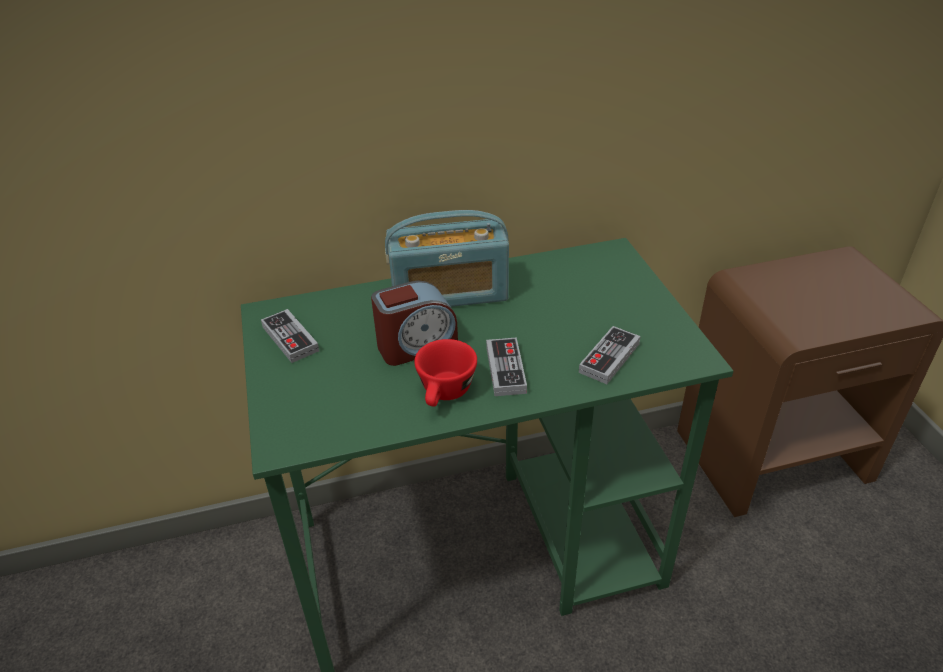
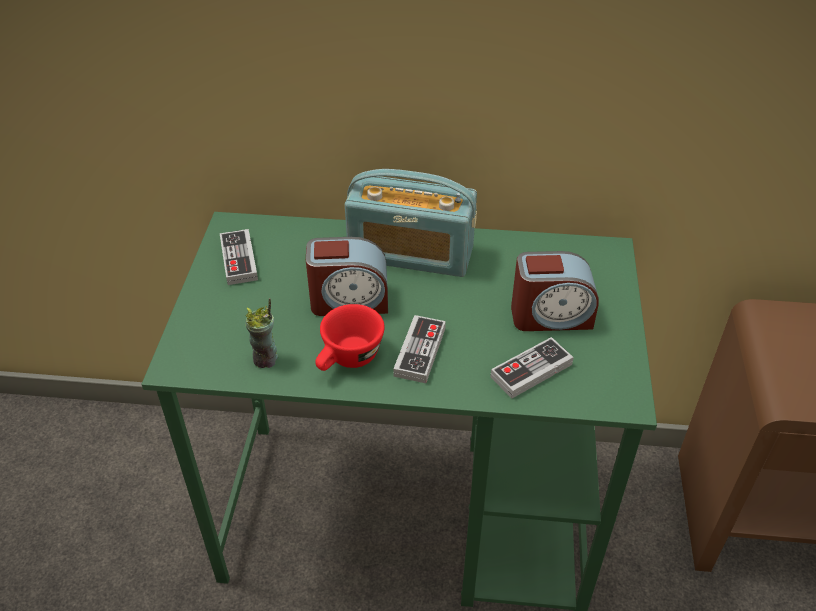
camera: 20 degrees right, 5 degrees up
(367, 416) = (266, 359): none -> cup
(598, 311) = (551, 316): none -> alarm clock

